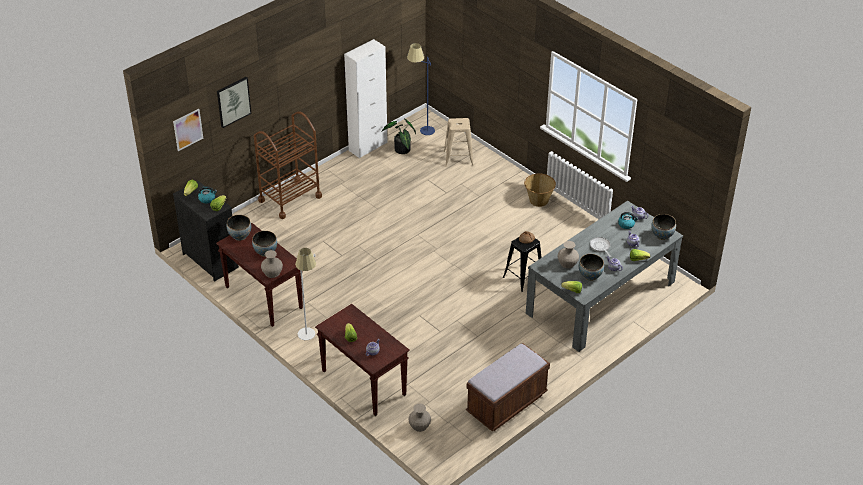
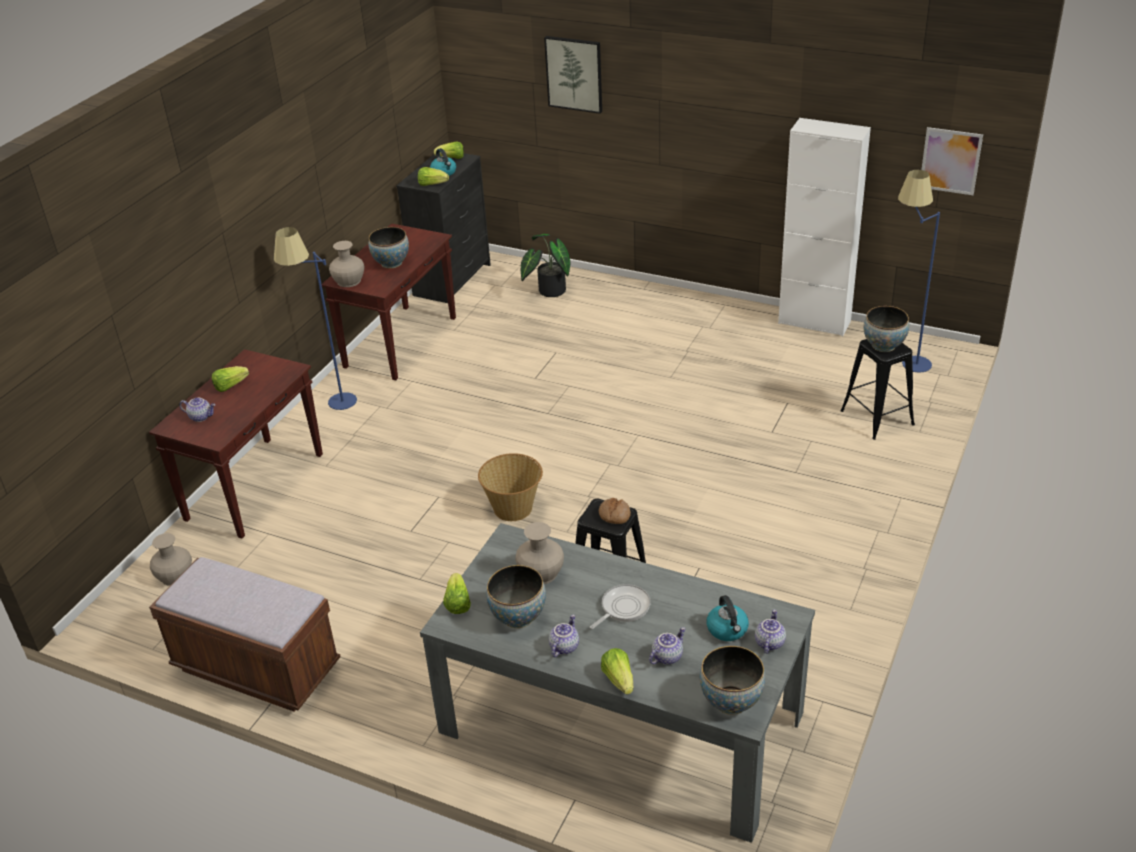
camera: 70 degrees right, 5 degrees down
(188, 129) = (495, 72): picture -> picture (950, 161)
(240, 236) = (415, 235): bowl -> bowl (883, 345)
(290, 198) = (629, 296): brown cart -> none
(310, 339) = (332, 408): white floor lamp -> blue floor lamp
(401, 151) = (836, 355): potted plant -> potted plant (548, 291)
(458, 158) = (876, 417): beige stool -> black stool
(538, 200) = (849, 547): basket -> basket (513, 508)

